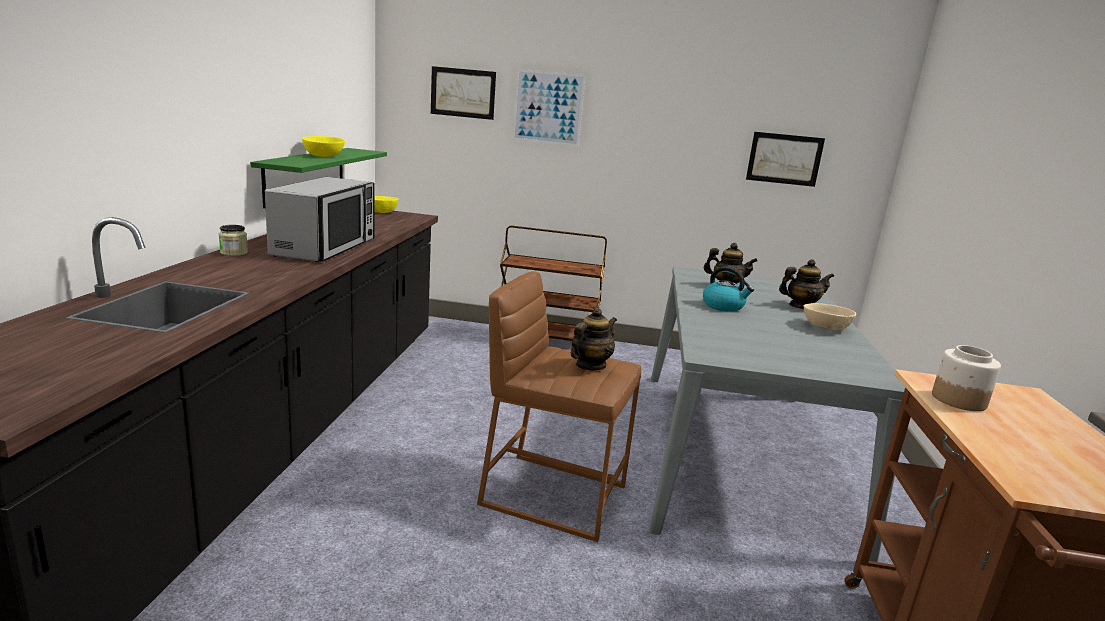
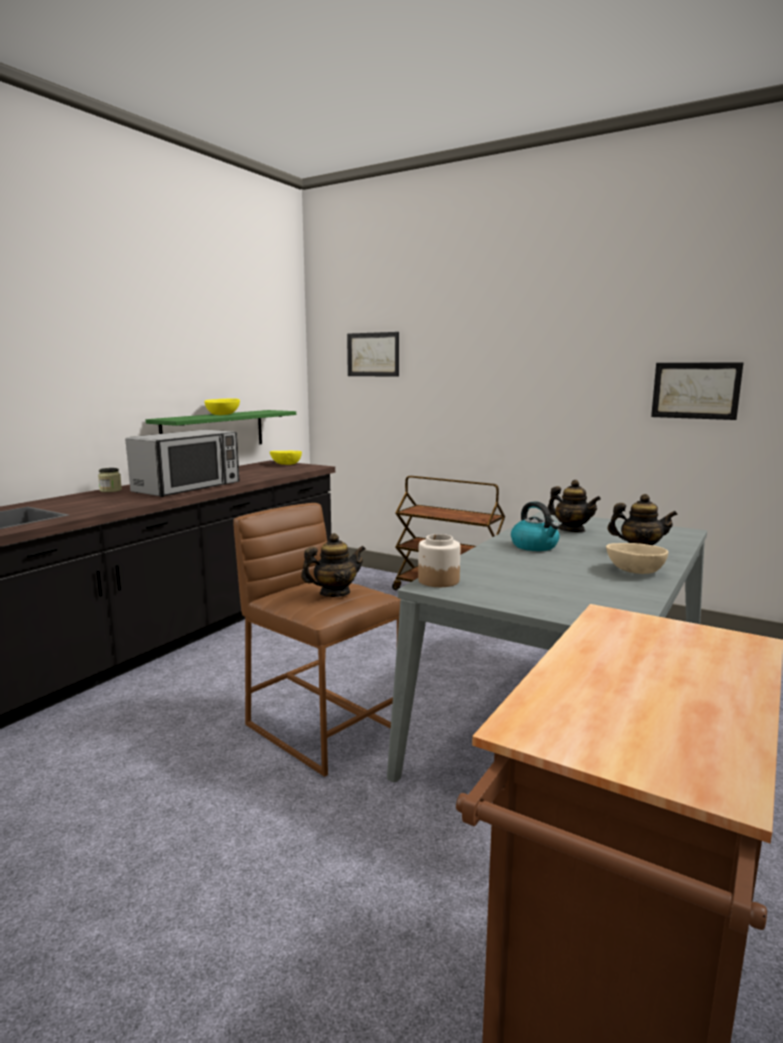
camera: 25 degrees right, 5 degrees down
(548, 108) = (445, 360): picture -> none
(958, 400) = (614, 638): jar -> jar (438, 580)

